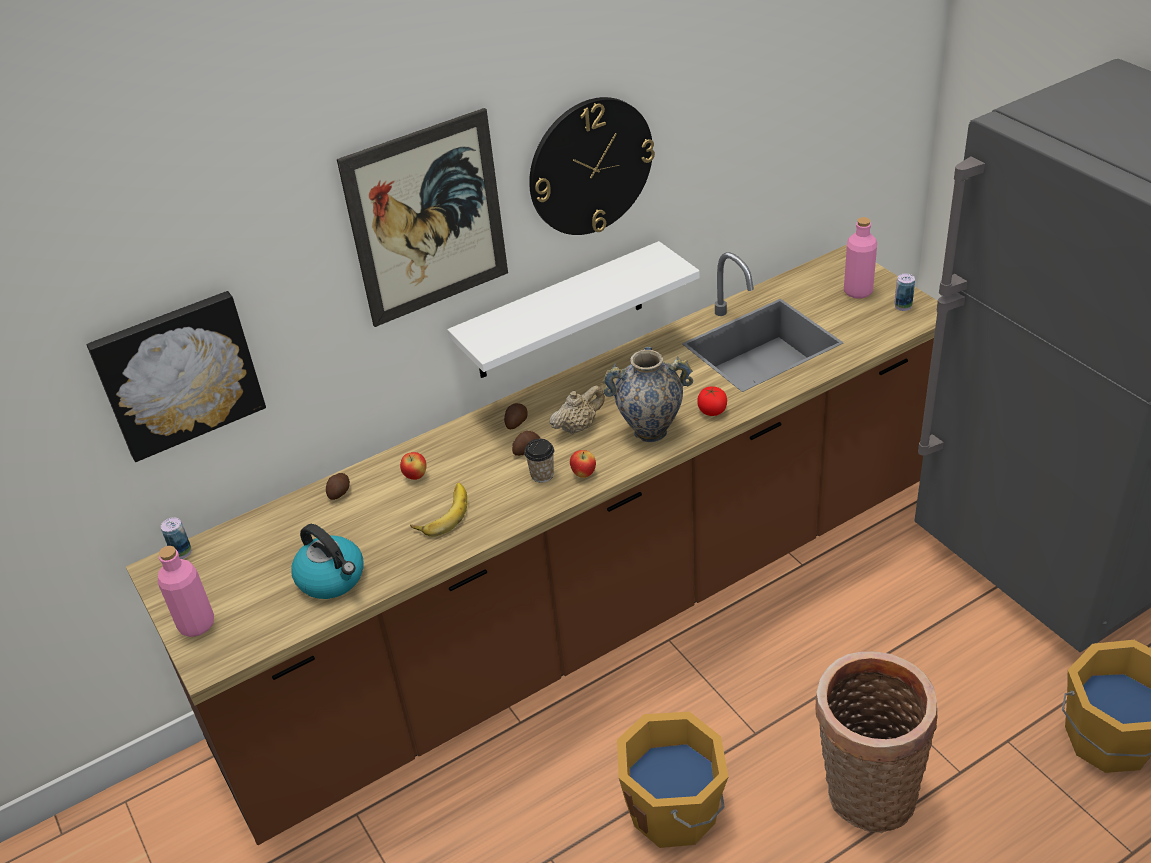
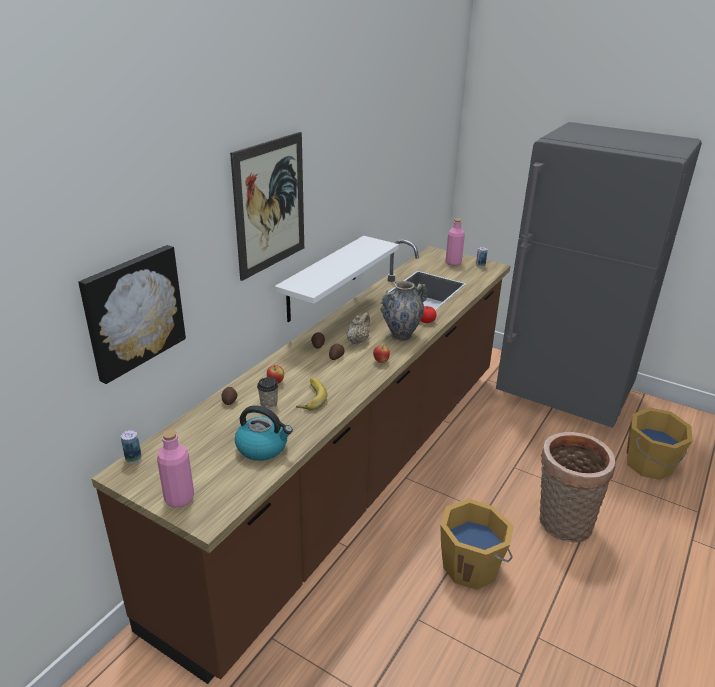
camera: 30 degrees left, 10 degrees down
(542, 475) = (356, 366): cup -> cup (268, 404)
(590, 166) = (340, 181): wall clock -> none

